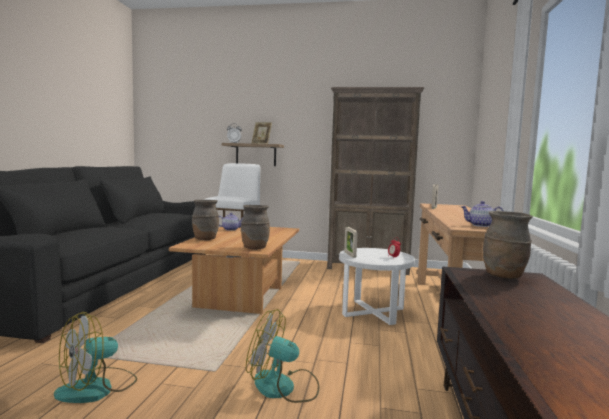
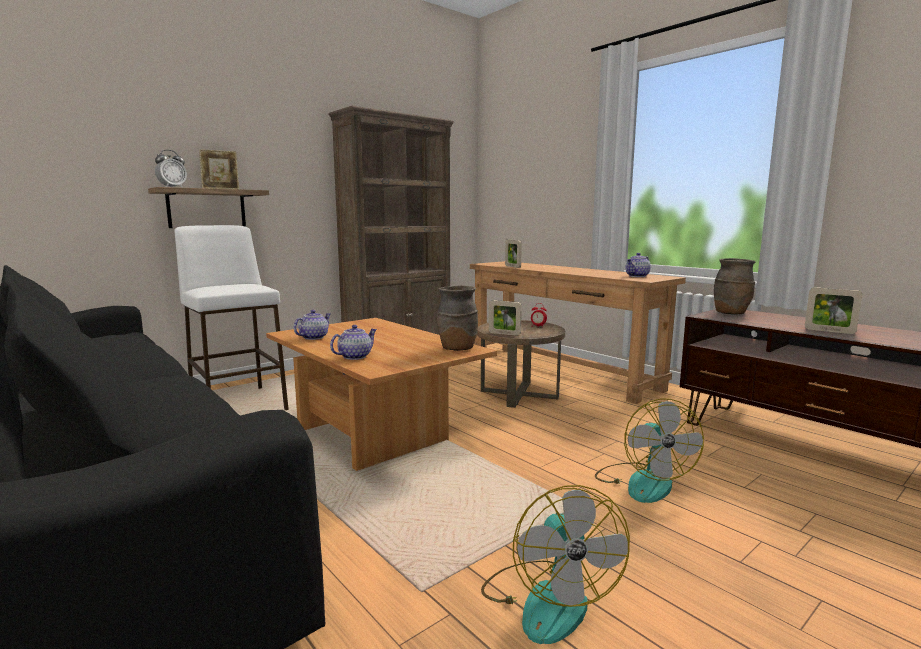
camera: 50 degrees left, 5 degrees up
(205, 239) = (355, 356): brown vase -> teapot
(283, 387) = (643, 482): fan -> fan turned 60 degrees counterclockwise
(373, 312) = (519, 394): white side table -> brown side table
(514, 313) = (829, 331): none -> picture frame

